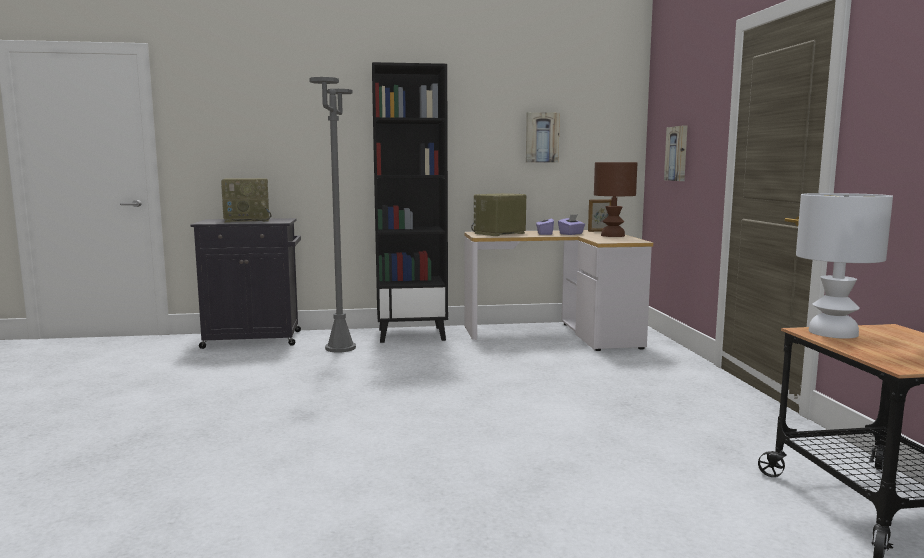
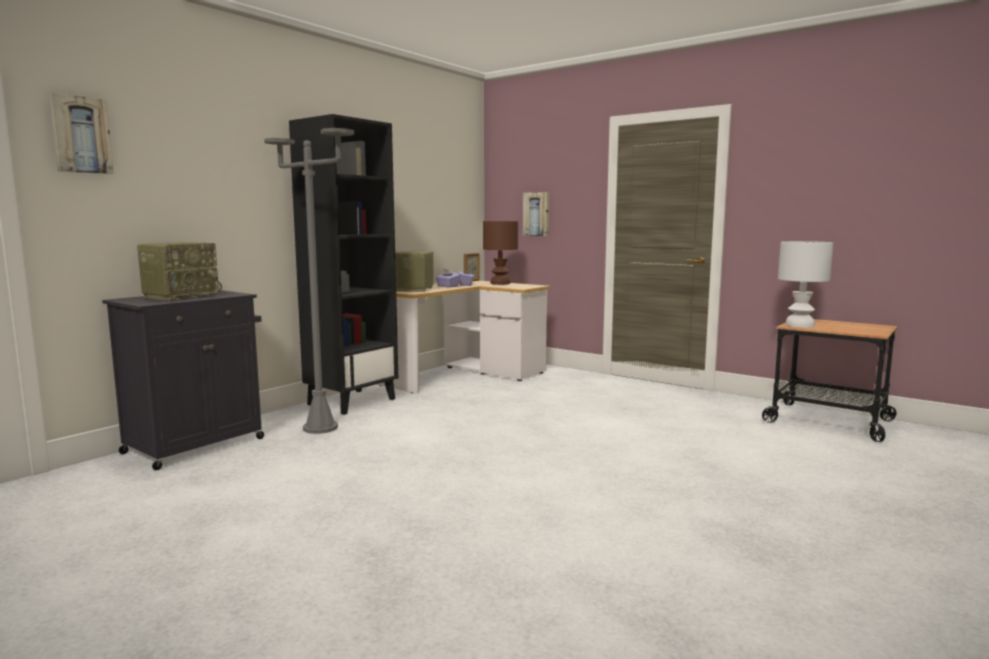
camera: 45 degrees left, 0 degrees up
(542, 137) = (422, 198): picture -> picture (81, 135)

